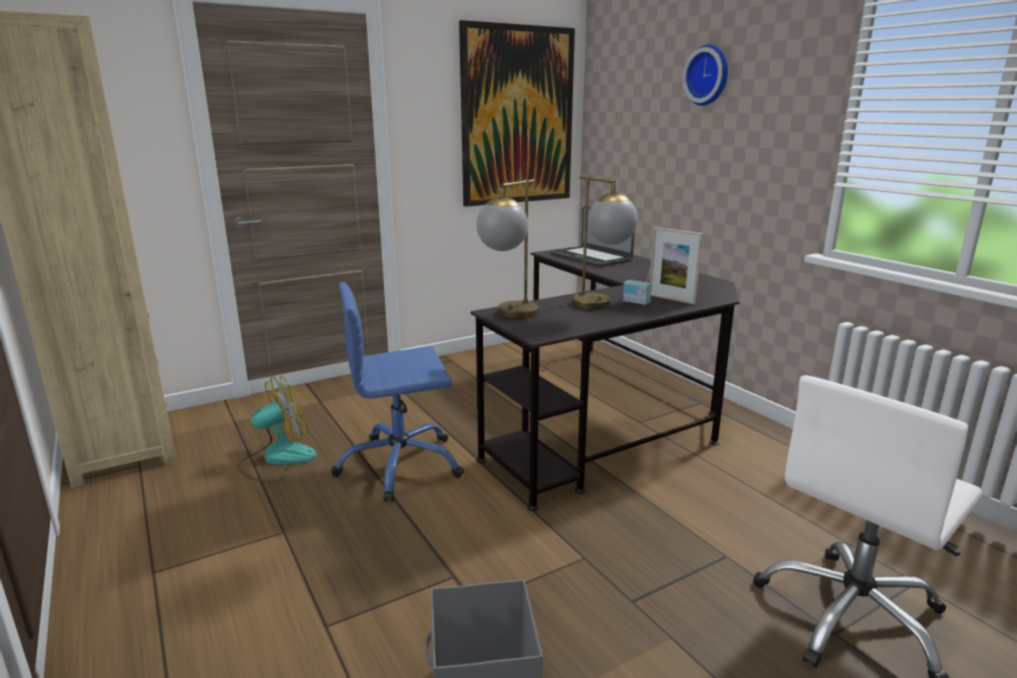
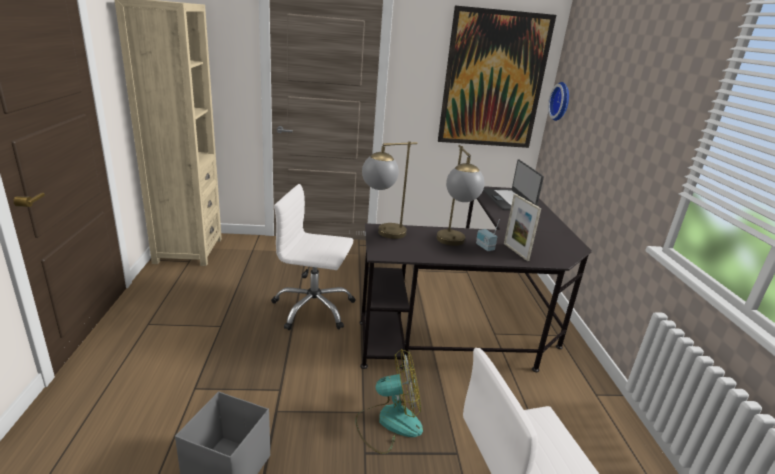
camera: 25 degrees right, 5 degrees up
(277, 459) = (254, 281): fan -> fan (389, 422)
(400, 465) = (313, 309): blue office chair -> white office chair
(709, 75) = (627, 73): wall clock -> wall clock (561, 101)

